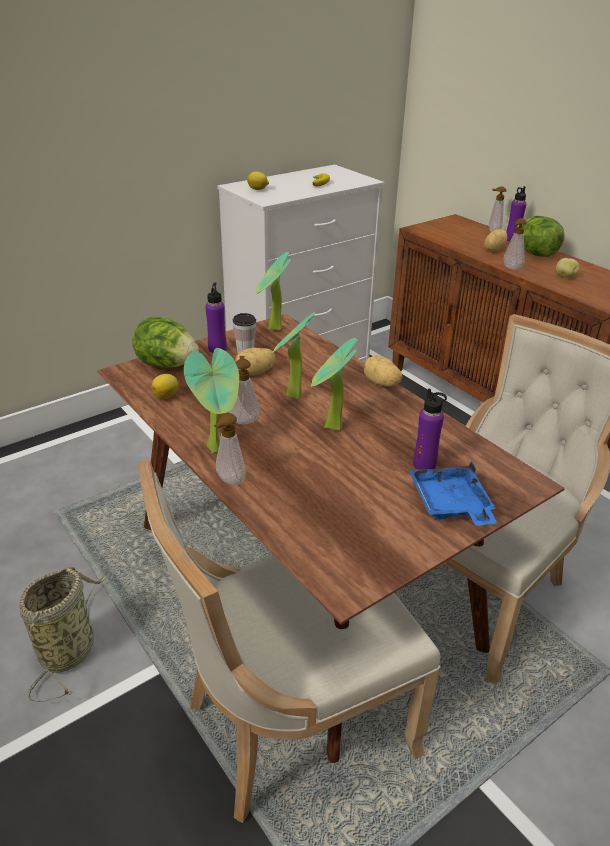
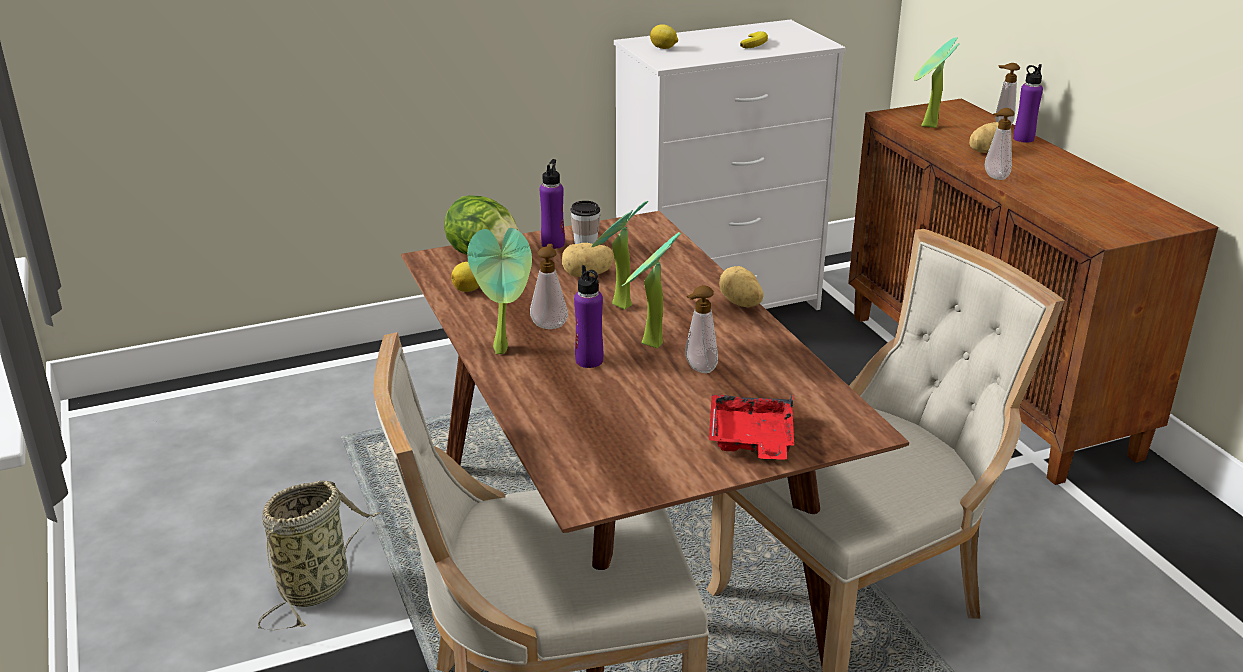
camera: 15 degrees right, 5 degrees down
(229, 481) = (502, 384): soap dispenser -> soap dispenser (698, 369)
(273, 330) = (633, 229): potted plant -> potted plant (927, 127)
(424, 464) = (744, 396): purple bottle -> purple bottle (589, 361)
(450, 505) = (751, 440): blue tray -> red tray
(535, 253) = (1045, 160): lettuce -> none
(565, 276) = (1069, 194): potato -> none

